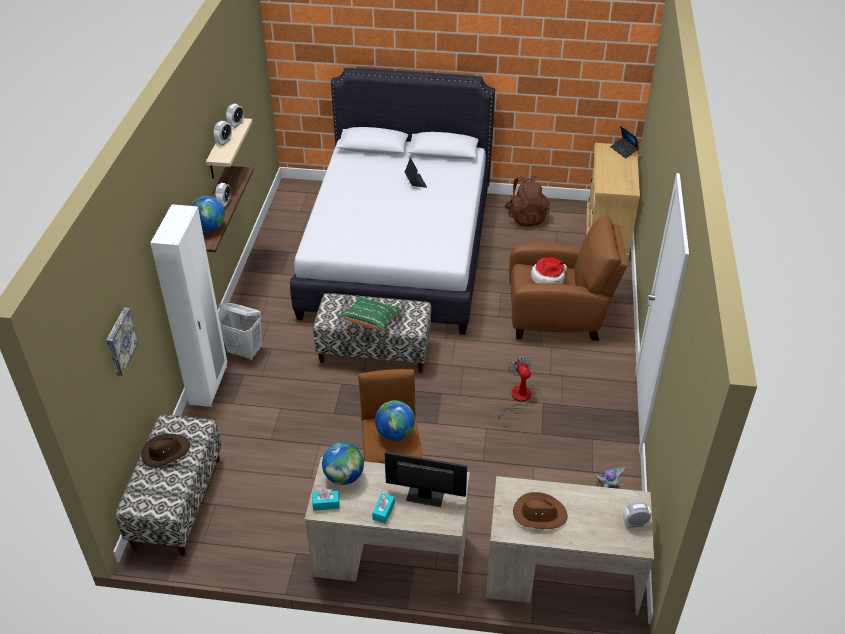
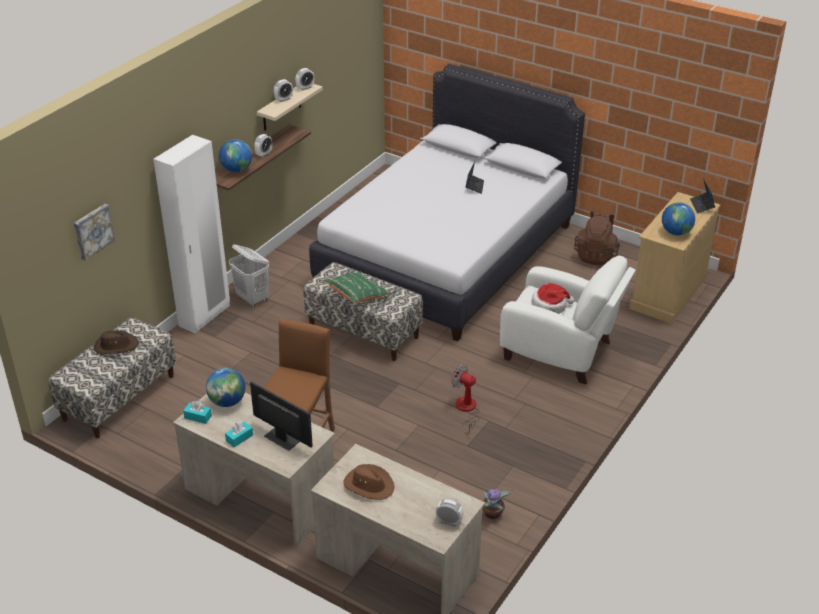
camera: 25 degrees right, 5 degrees down
(395, 433) = (296, 384): globe -> globe (676, 232)
(517, 399) = (466, 410): fan -> fan turned 60 degrees counterclockwise
(558, 317) = (561, 352): brown armchair -> white armchair

